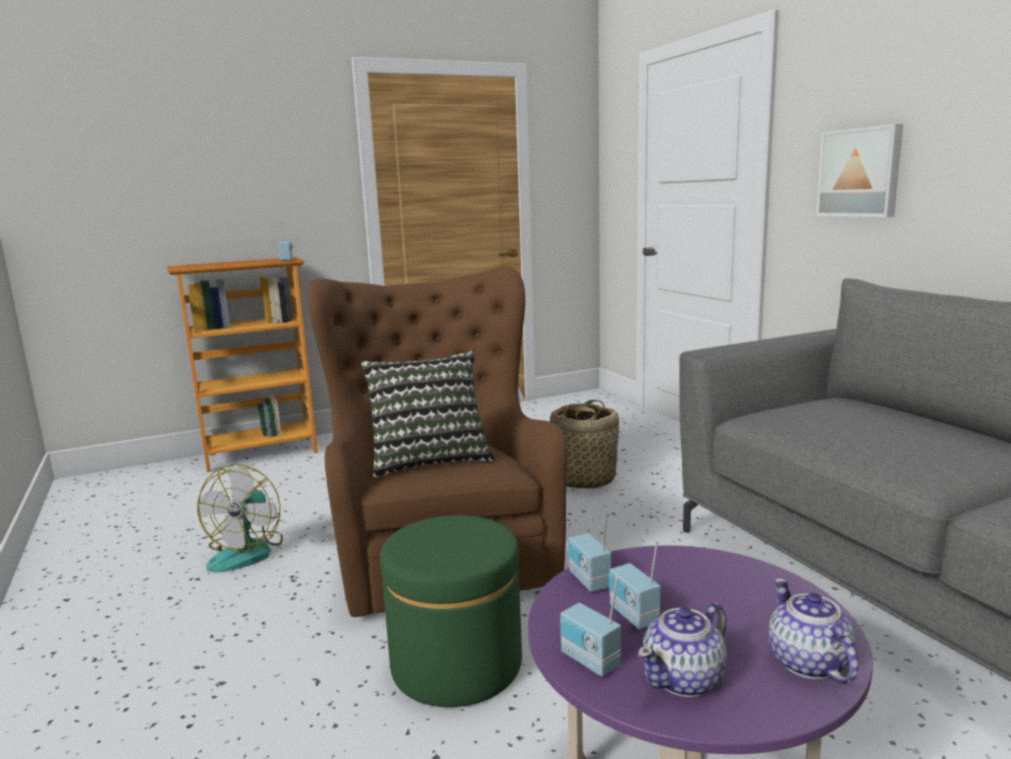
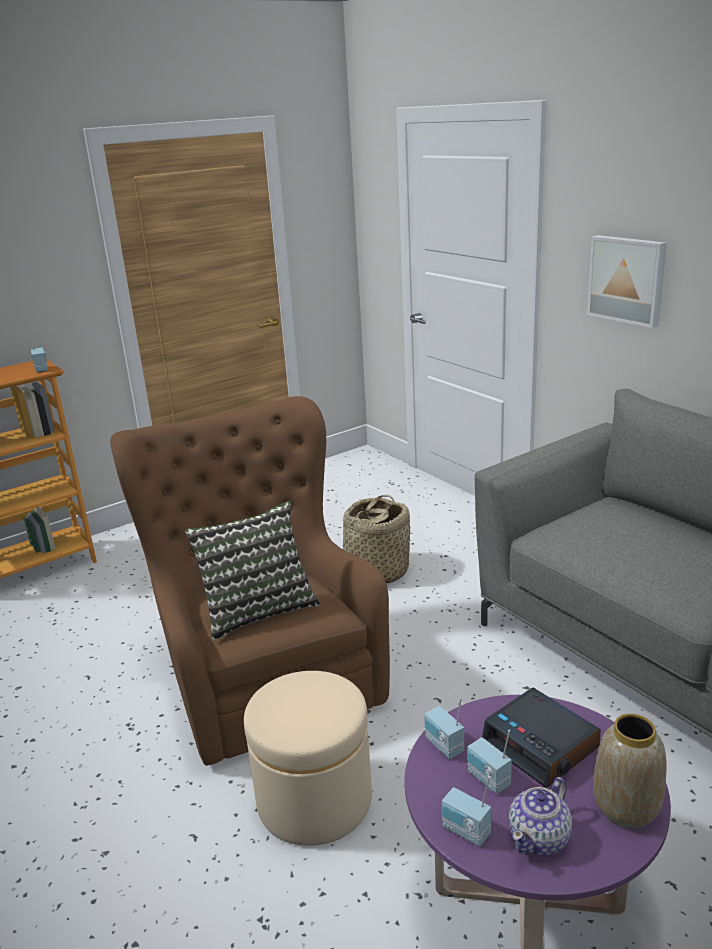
camera: 10 degrees left, 10 degrees up
(247, 551) = (71, 700): fan -> none
(456, 664) = (314, 800): green ottoman -> beige ottoman
(709, 592) = (541, 745): none -> alarm clock
(808, 663) = (625, 808): teapot -> vase

